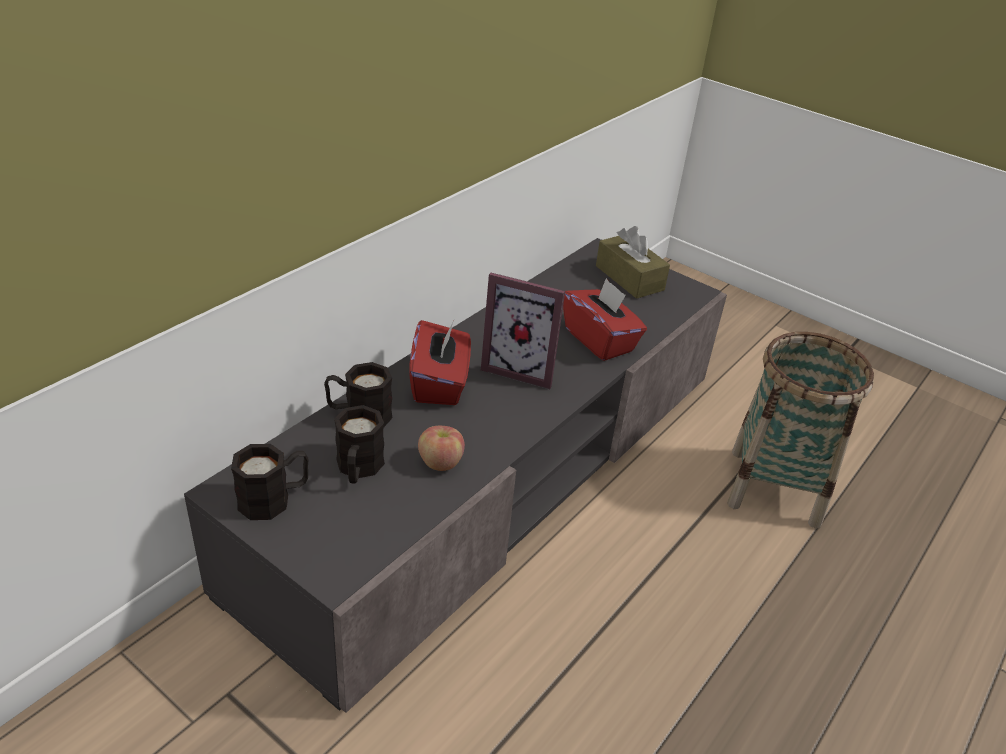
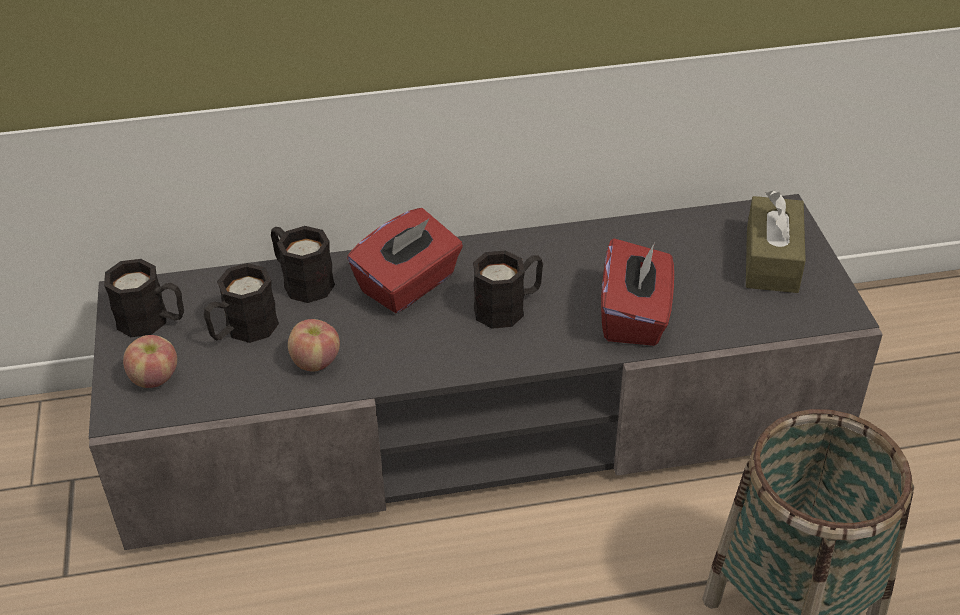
camera: 45 degrees right, 5 degrees up
(331, 537) = (155, 378): none -> apple
(521, 368) = (509, 307): picture frame -> black mug

